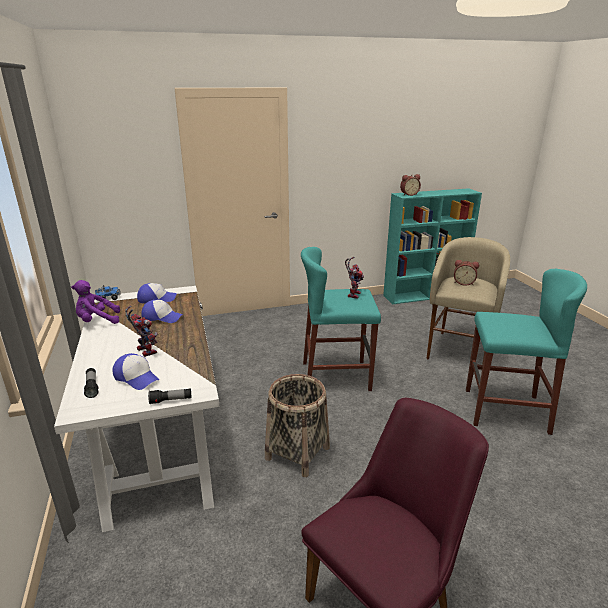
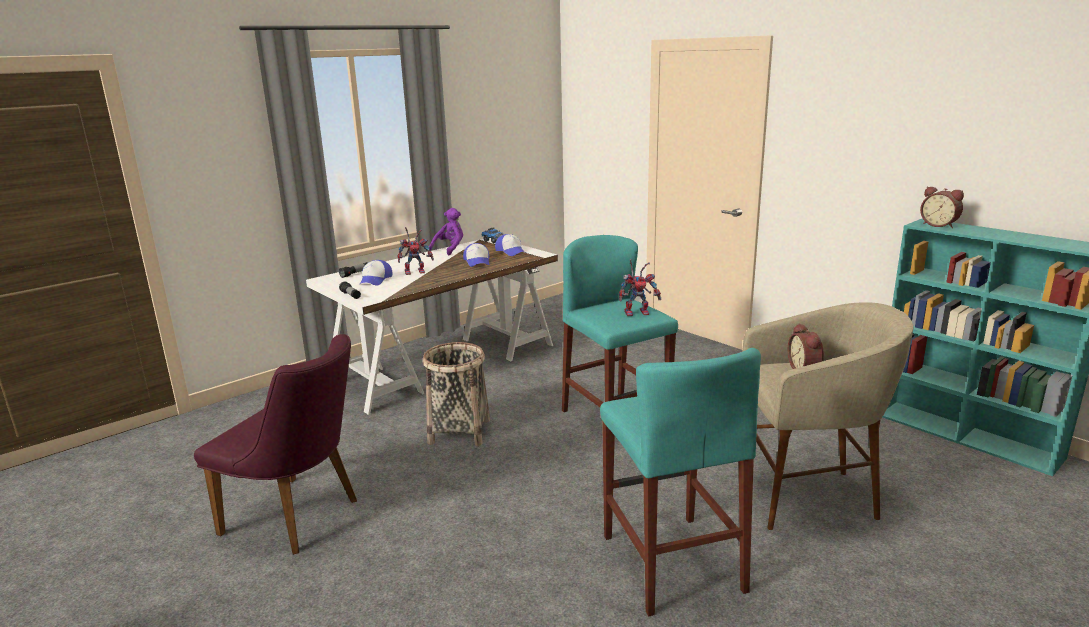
camera: 65 degrees right, 5 degrees down
(97, 321) = (450, 249): purple plush toy -> purple plush toy turned 75 degrees clockwise
(144, 350) = (416, 271): toy robot -> toy robot turned 45 degrees clockwise

